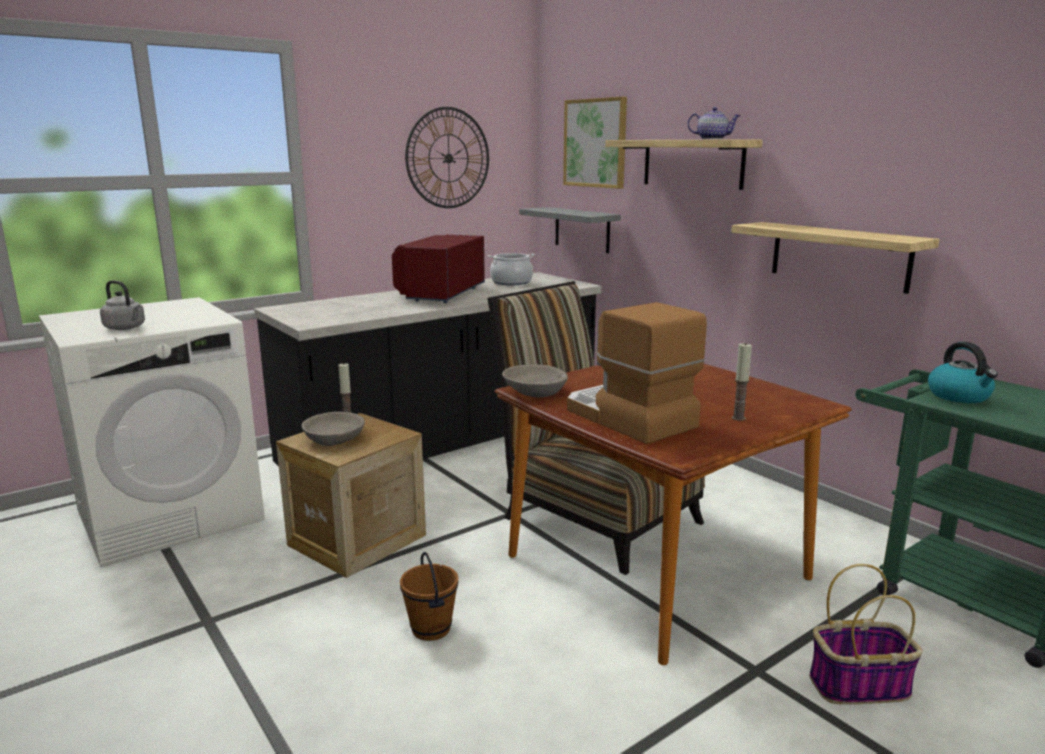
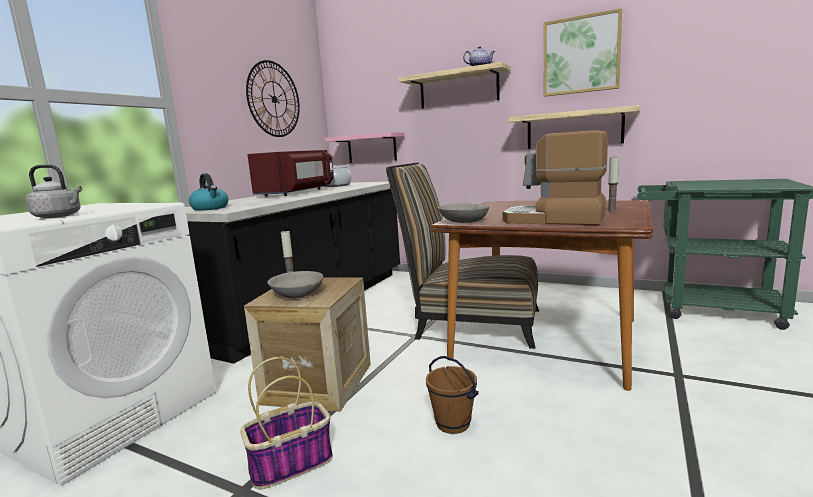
camera: 25 degrees left, 5 degrees down
(440, 293) = (298, 192): red microwave -> red microwave turned 150 degrees counterclockwise
(582, 229) = (372, 148): grey shelf -> pink shelf
(595, 143) = (377, 87): picture -> picture (581, 55)
(859, 685) = (734, 364): basket -> basket (292, 463)
(959, 396) = (699, 184): kettle -> kettle (210, 208)

